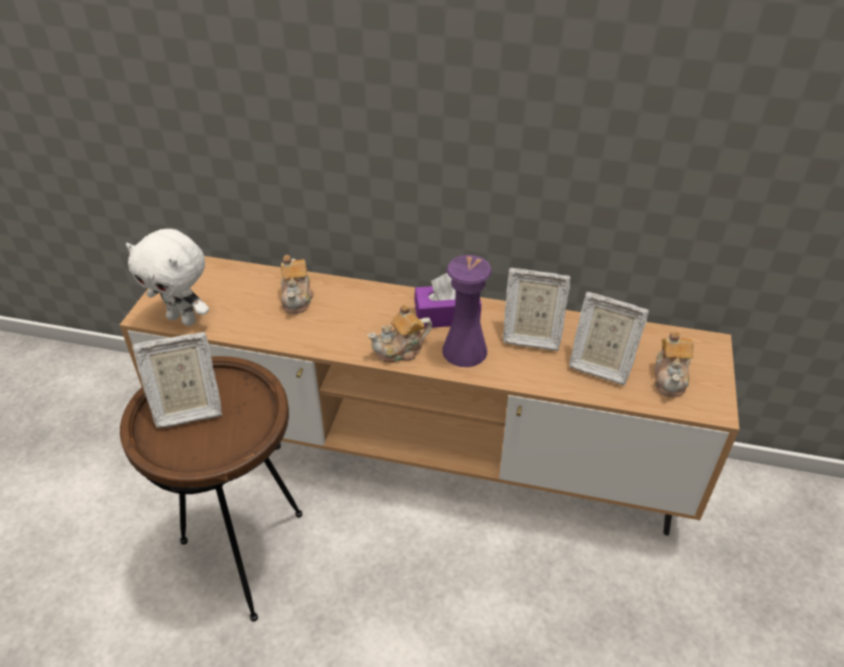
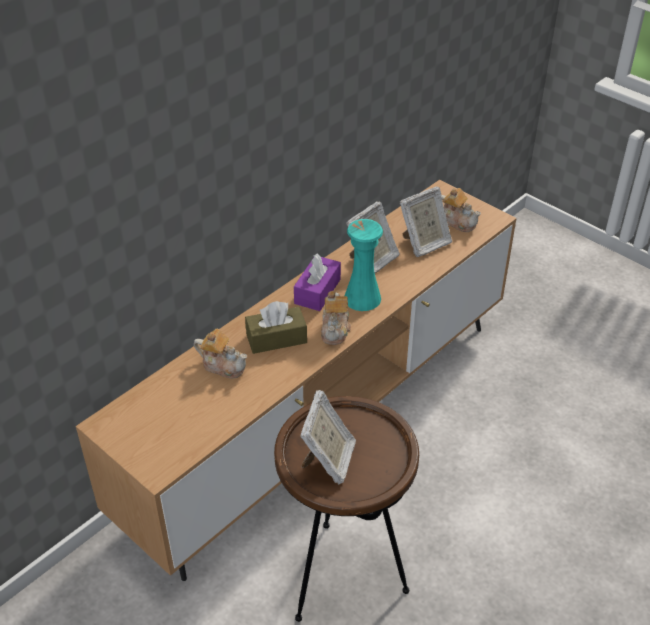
camera: 60 degrees left, 0 degrees up
(183, 319) = (186, 446): white plush toy -> none
(357, 316) = (276, 338): none -> brown tissue box
(464, 351) = (362, 298): purple vase -> turquoise vase

